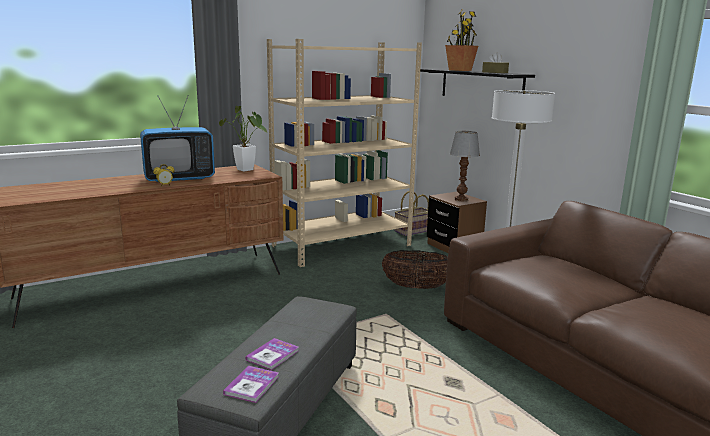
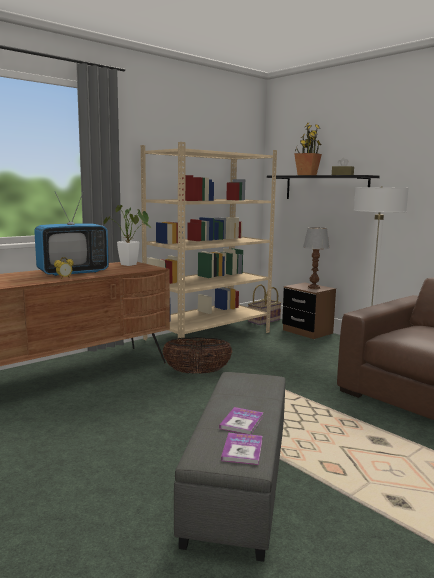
camera: 10 degrees left, 5 degrees down
(416, 287) = (296, 365): basket -> basket (197, 373)

